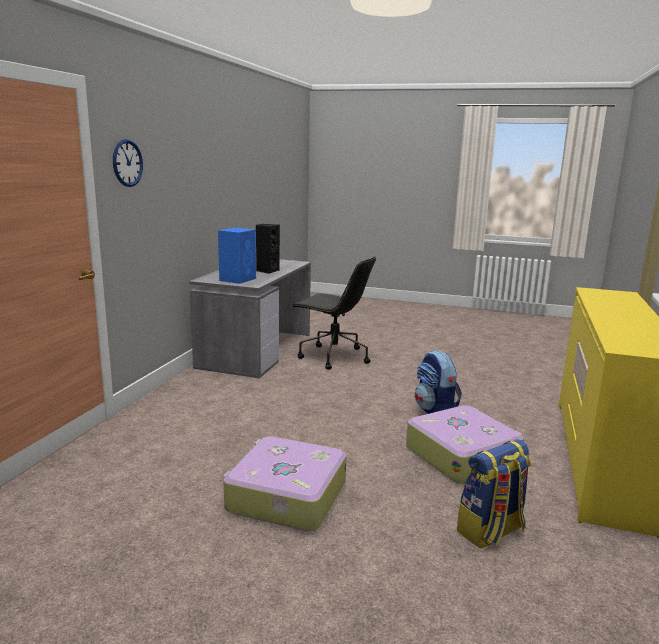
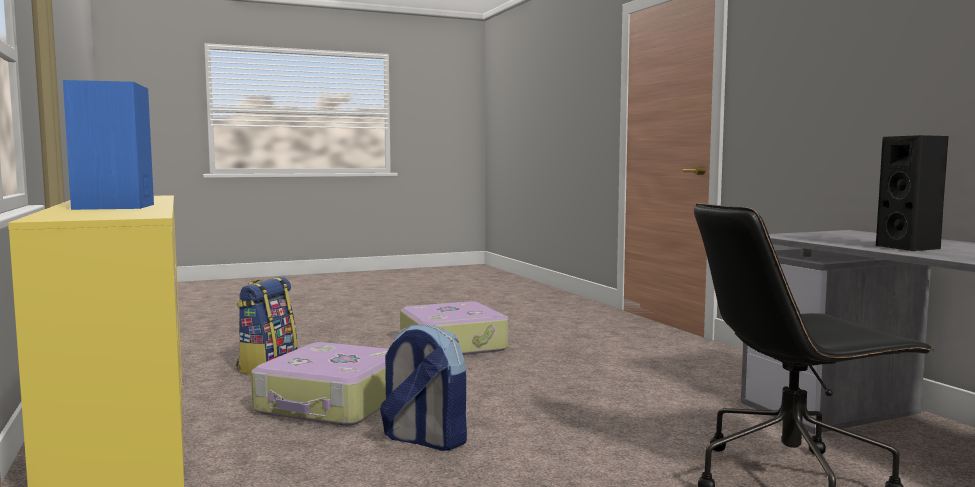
camera: 140 degrees right, 10 degrees down
(127, 163) = (767, 48): wall clock -> none
(238, 279) = (832, 236): blue speaker -> blue speaker (114, 207)

